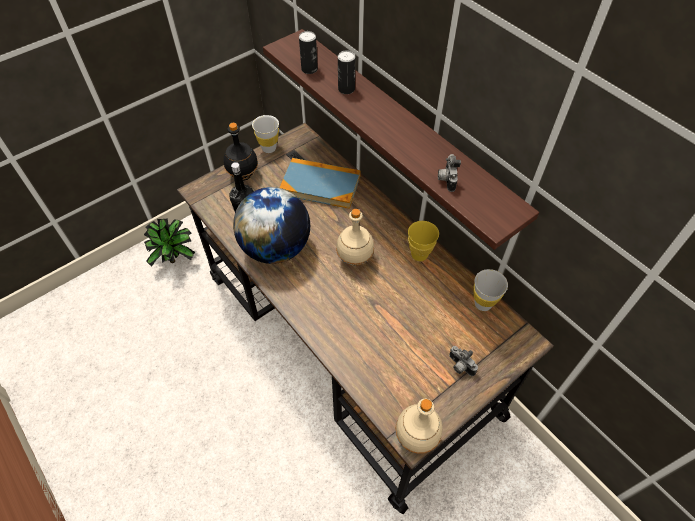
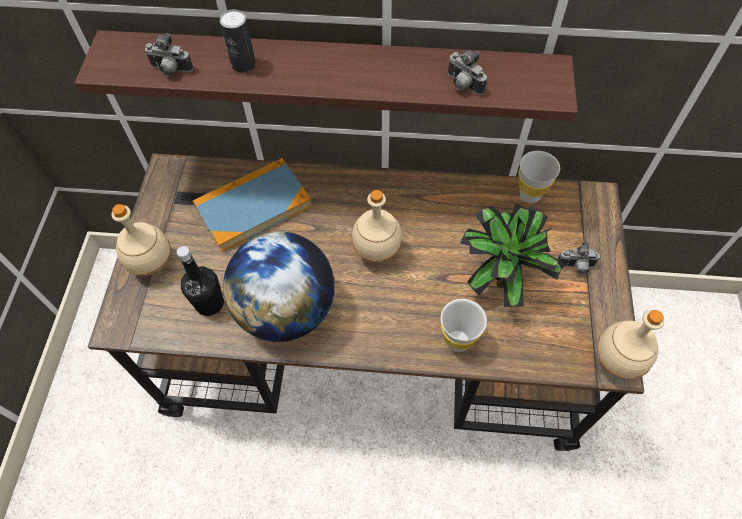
camera: 45 degrees left, 5 degrees up
(176, 259) = (95, 434): potted plant -> potted plant (500, 277)
(243, 176) = (153, 265): black bottle -> beige bottle
(269, 148) = (146, 212): white cup -> white cup (457, 341)
(309, 69) = (170, 70): can -> camera
(419, 255) = (428, 197): yellow cup -> none

